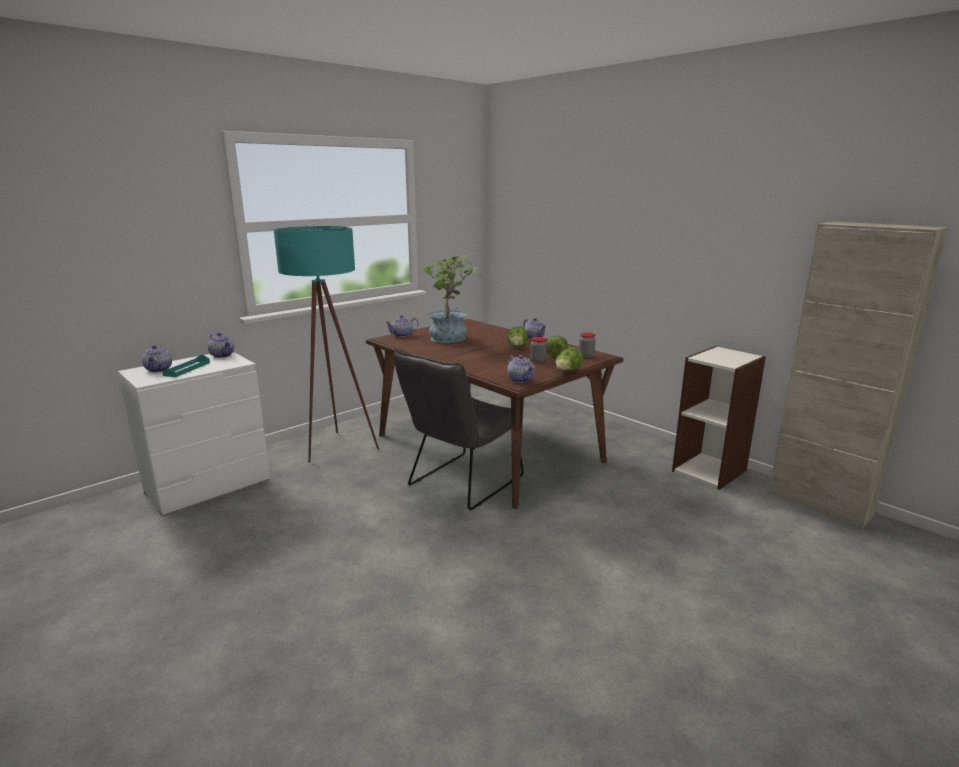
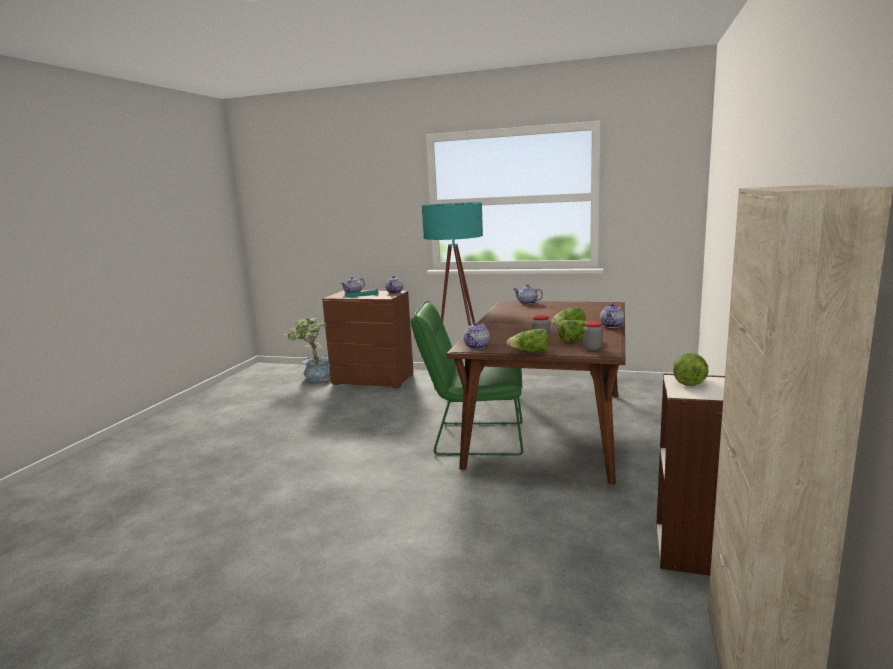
camera: 60 degrees right, 5 degrees down
(209, 486) = (373, 380): white dresser -> brown dresser
(449, 340) = (543, 312): potted plant -> potted plant (315, 378)
(461, 483) = (472, 438): grey chair -> green chair
(707, 357) = (688, 380): none -> lettuce

